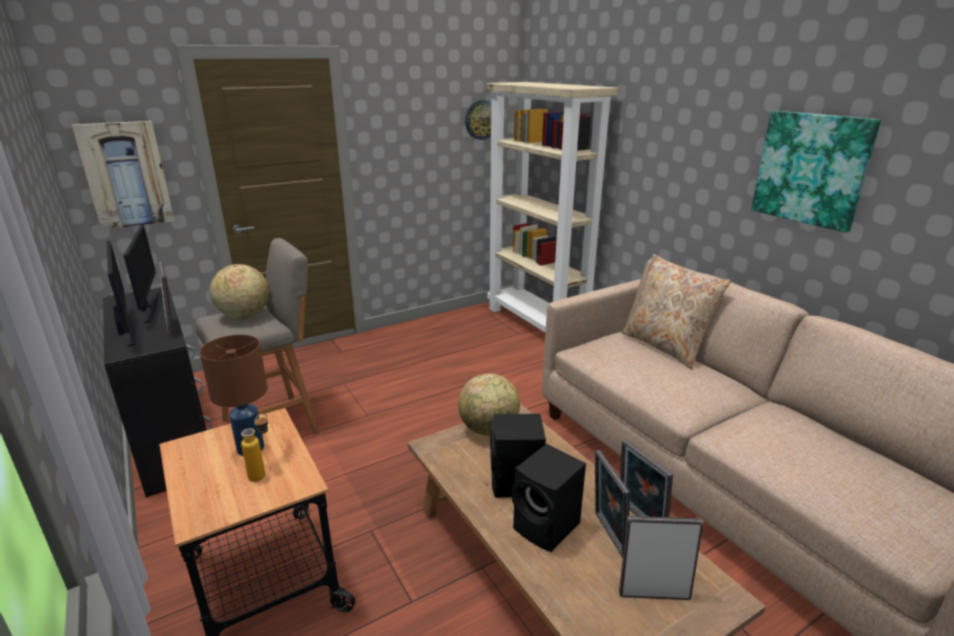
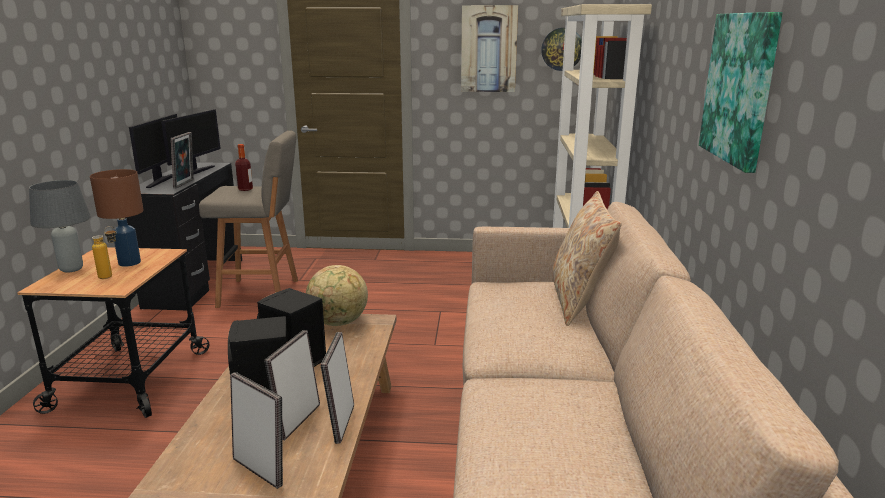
camera: 35 degrees right, 5 degrees down
(126, 175) = (229, 73): picture -> picture (488, 49)
(189, 484) = (72, 269): none -> grey table lamp
(244, 316) = (245, 189): globe -> bottle

